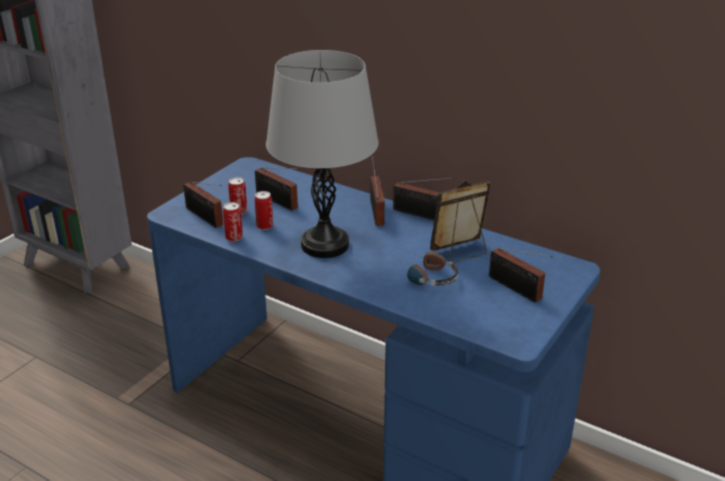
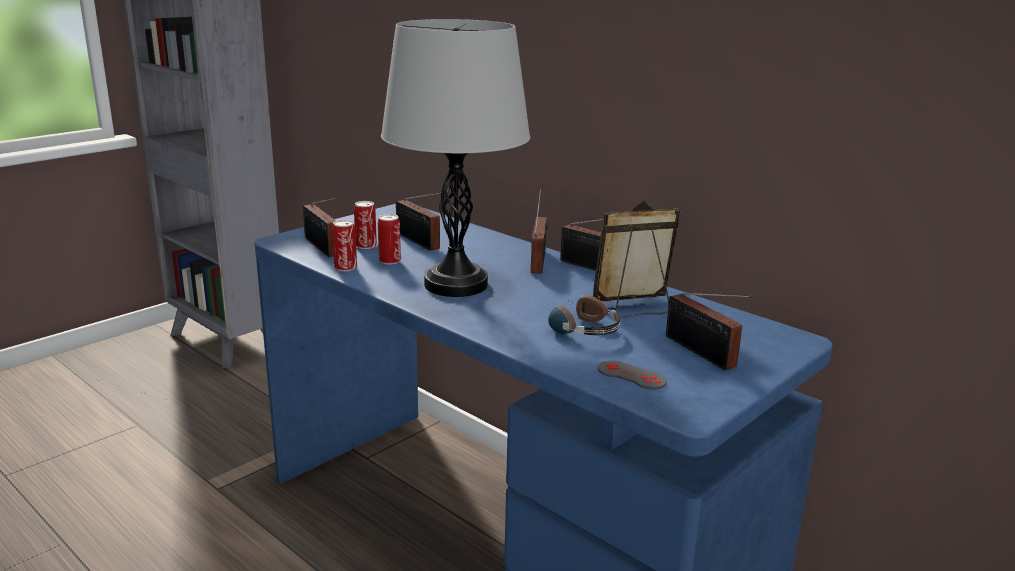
camera: 10 degrees right, 10 degrees down
(475, 316) = (631, 375): none -> grey game controller

